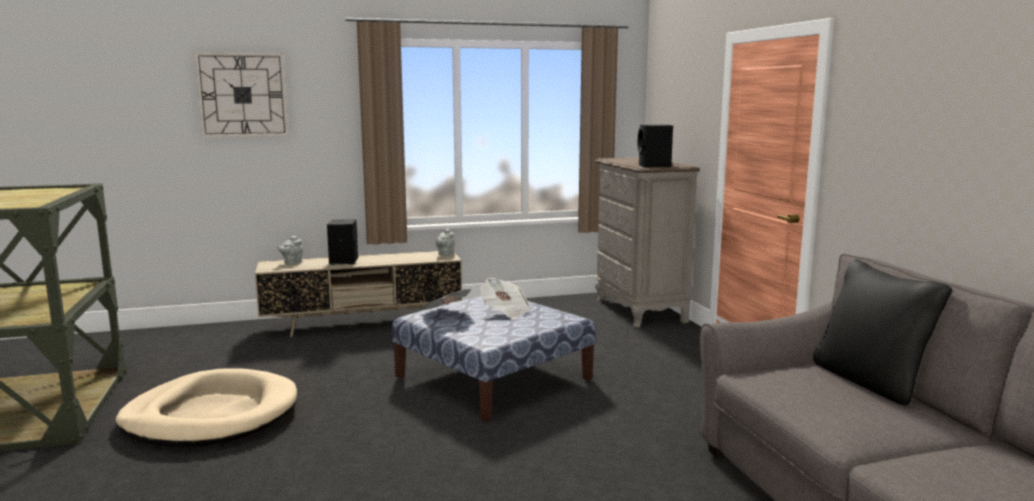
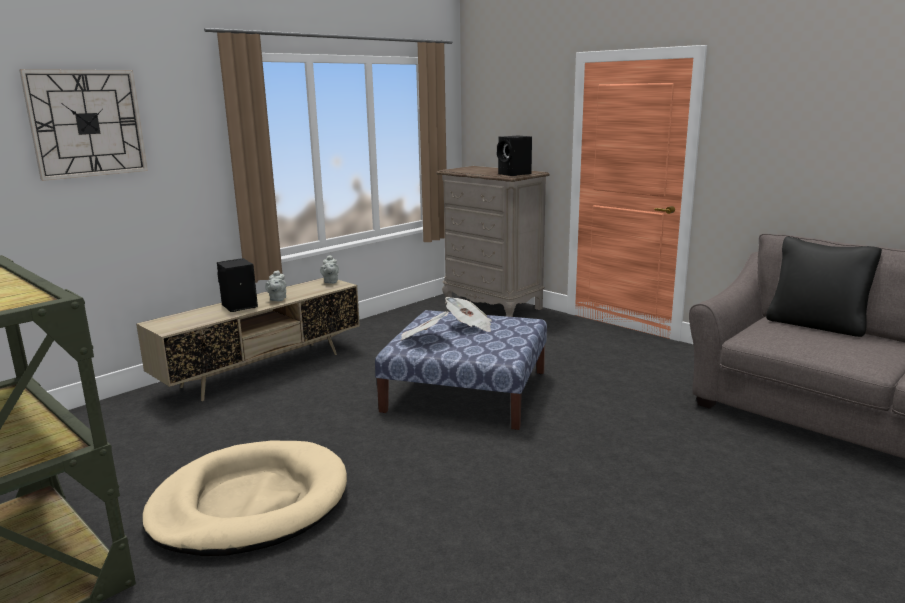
camera: 30 degrees left, 5 degrees up
(291, 262) = (181, 317): grey teapot -> grey teapot (277, 299)

